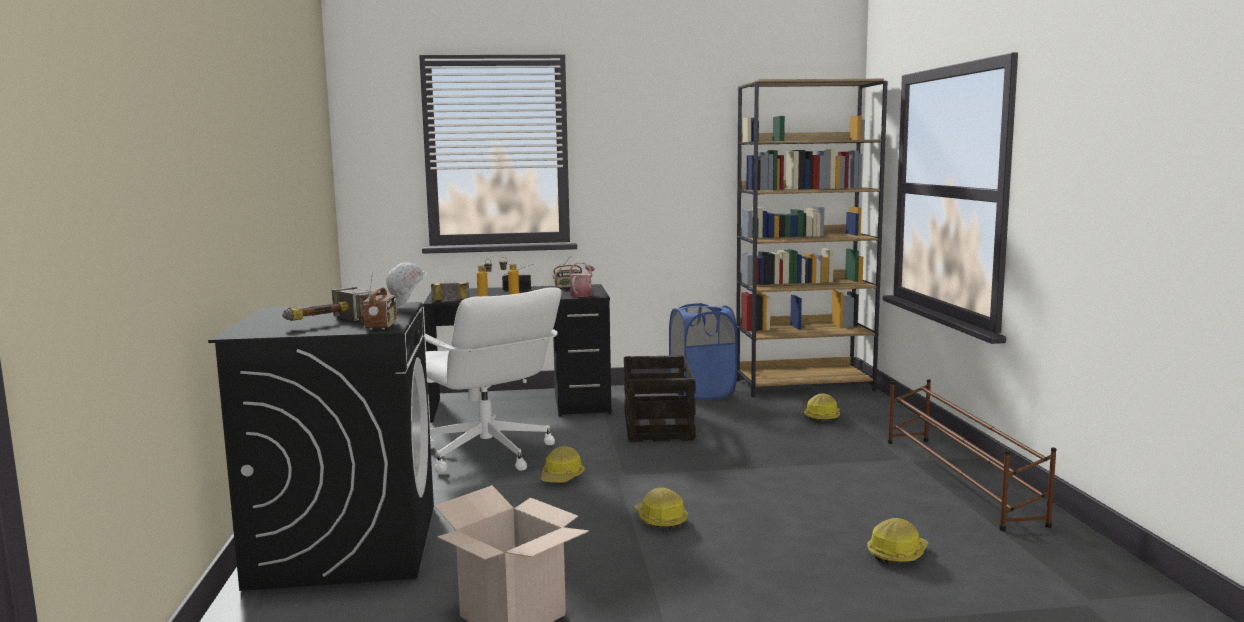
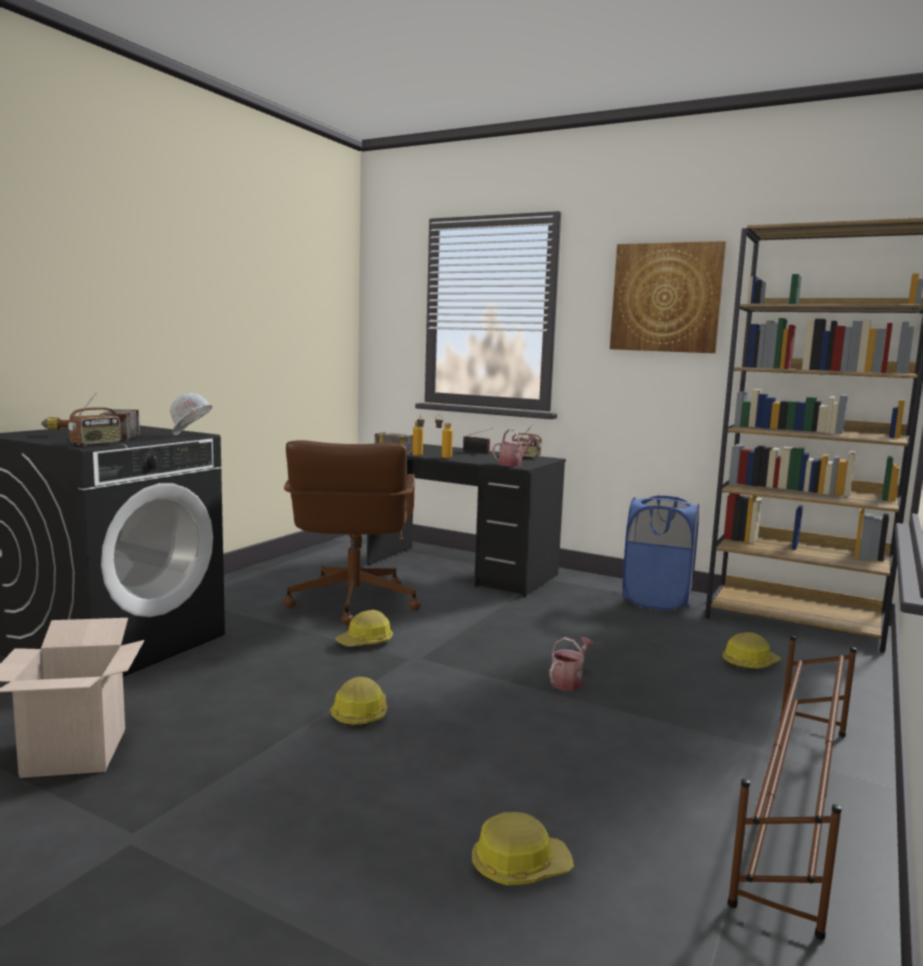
camera: 35 degrees right, 0 degrees up
(487, 454) = (352, 603): white office chair -> brown office chair
(657, 424) = (548, 619): crate -> none
(670, 134) = (666, 298): none -> picture
(746, 458) = (569, 682): none -> watering can

